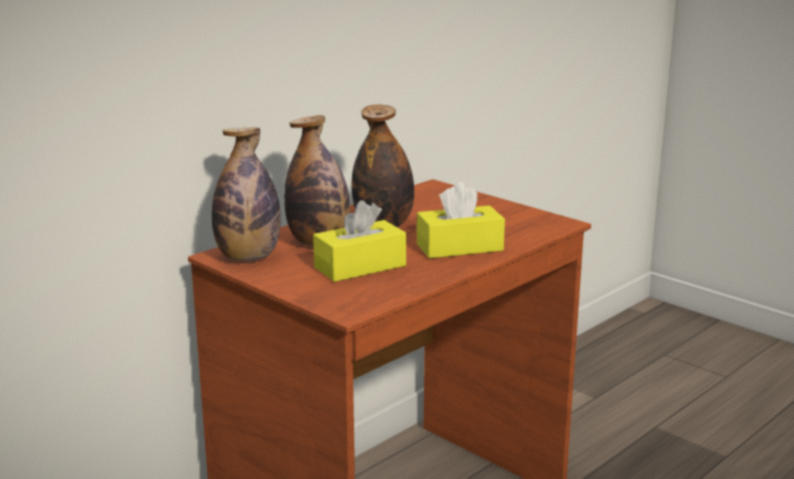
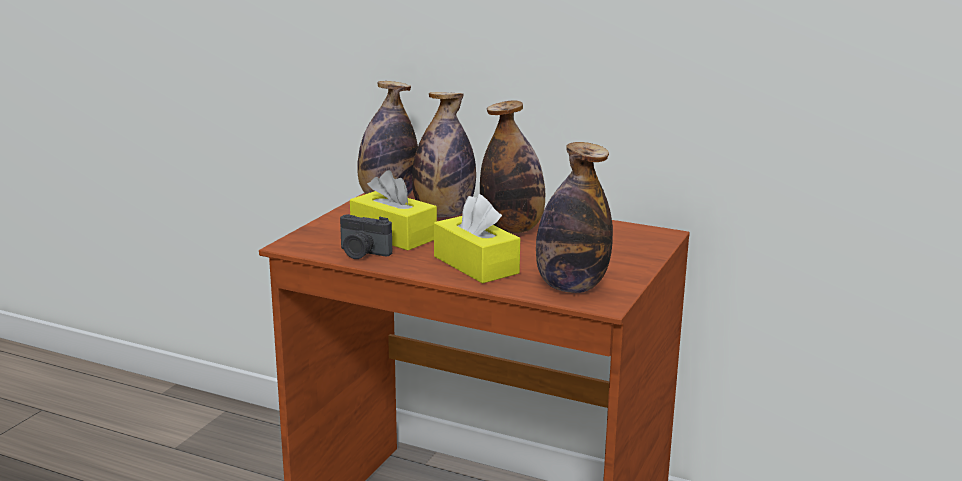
camera: 70 degrees right, 0 degrees up
(399, 283) = (362, 253): none -> camera
(526, 226) = (571, 287): none -> bottle

